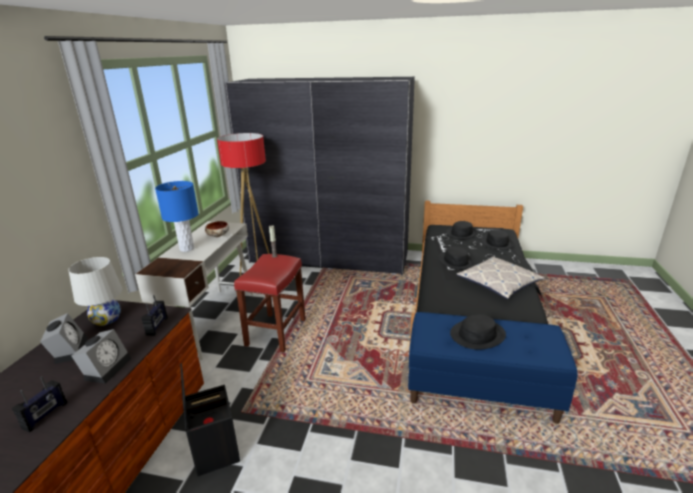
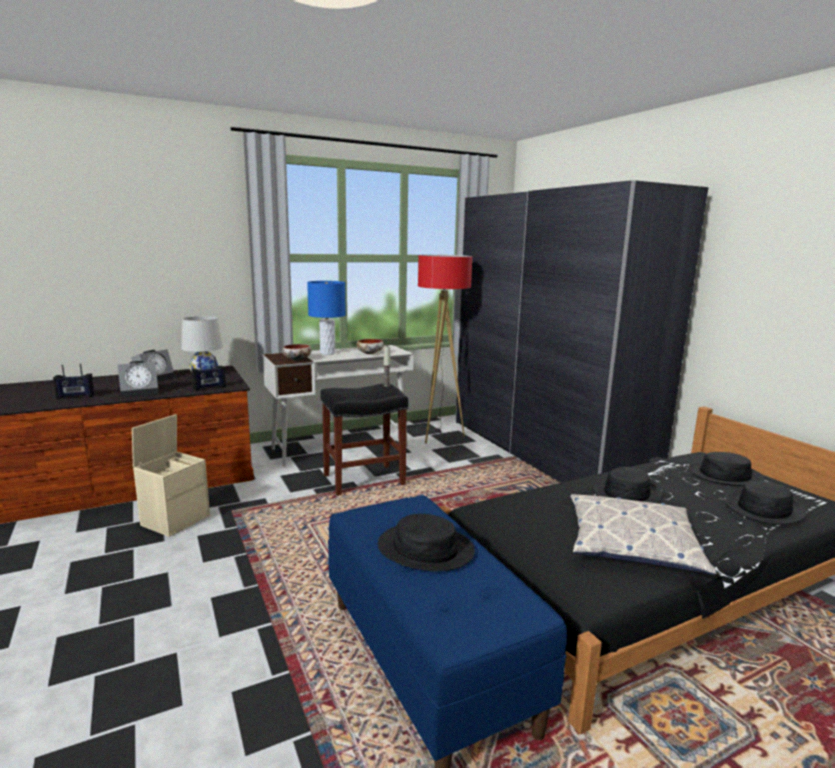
camera: 50 degrees right, 10 degrees down
(184, 265) = (297, 360): none -> bowl
(214, 449) = (176, 519): black storage box -> beige storage box
(276, 333) = (363, 480): red stool -> black stool

